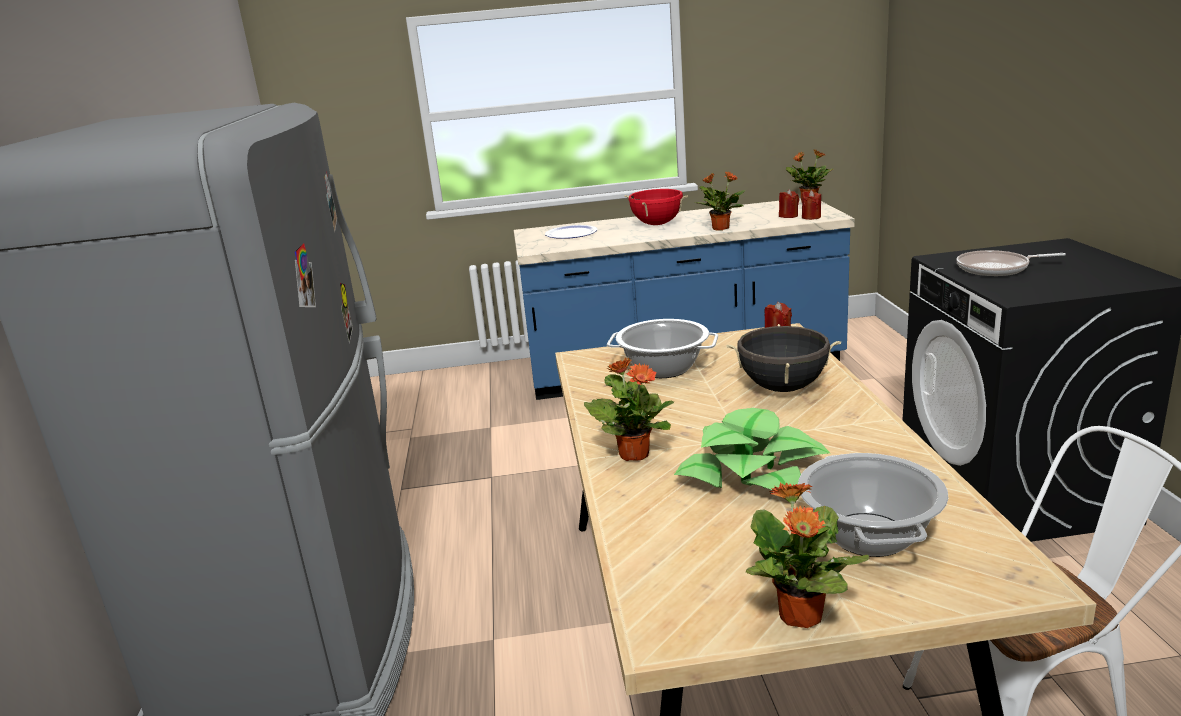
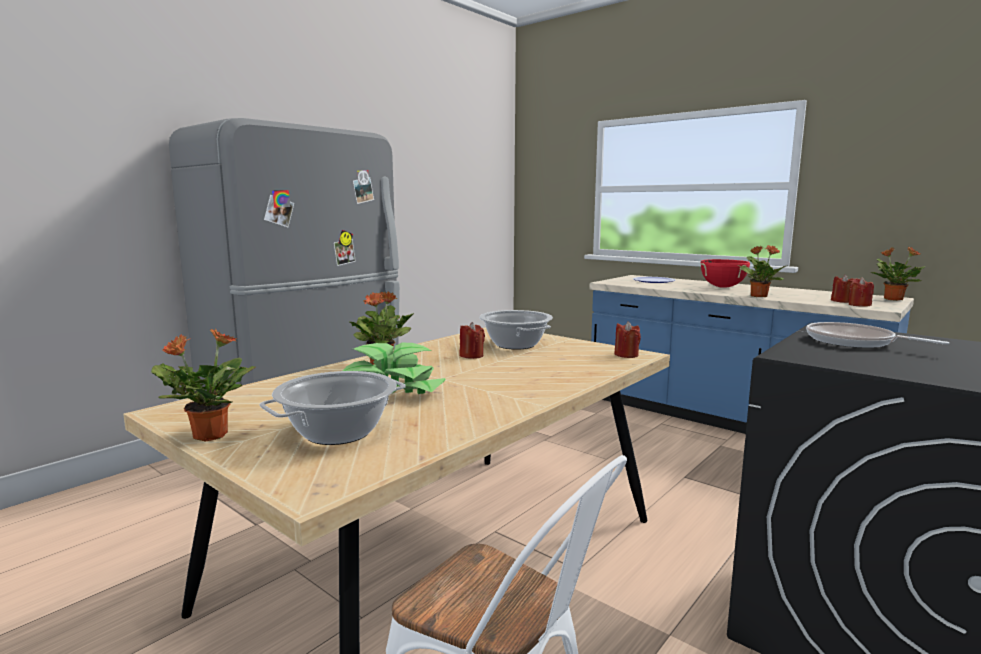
camera: 45 degrees right, 10 degrees down
(674, 400) = (471, 355): none -> red candle
(783, 388) = (541, 372): black cooking pot -> none

